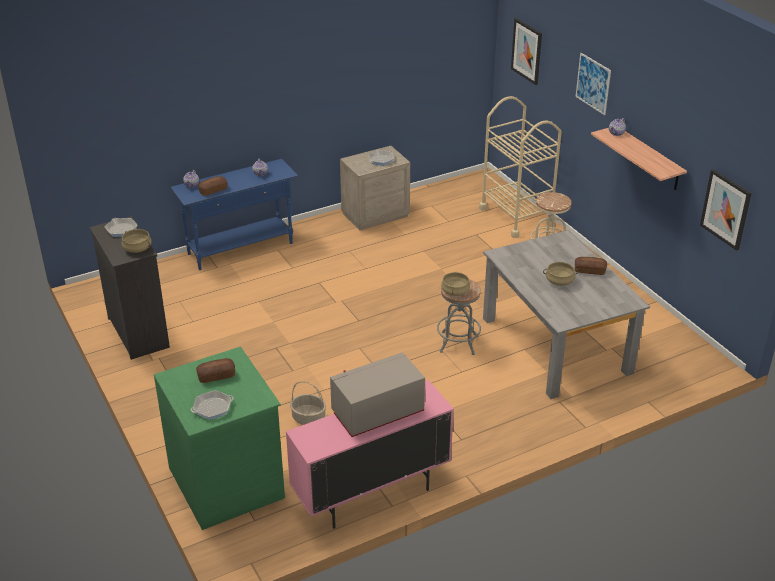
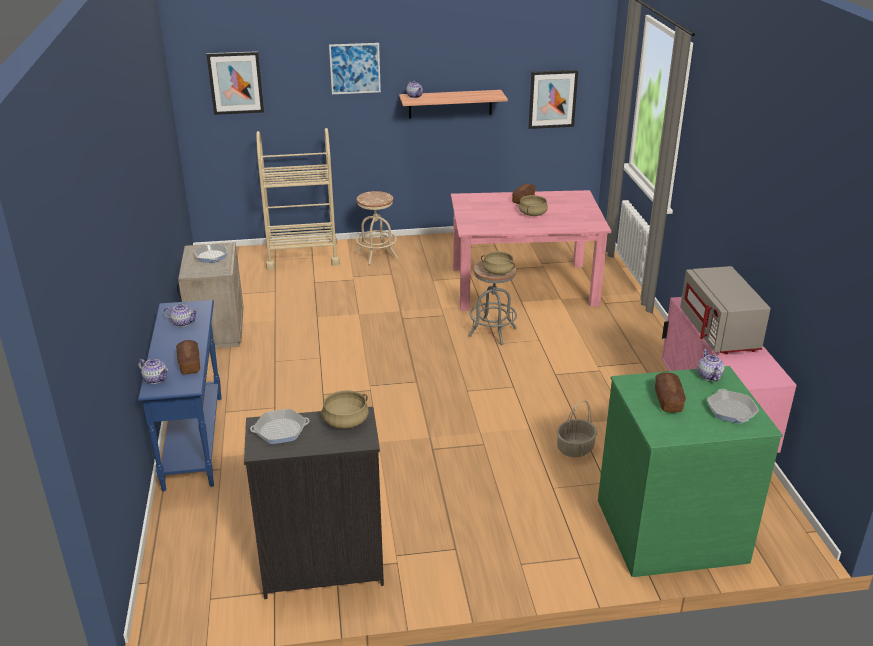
camera: 70 degrees left, 5 degrees down
(258, 393) = (709, 376): none -> teapot
(557, 345) = (524, 285): grey dining table -> pink dining table

